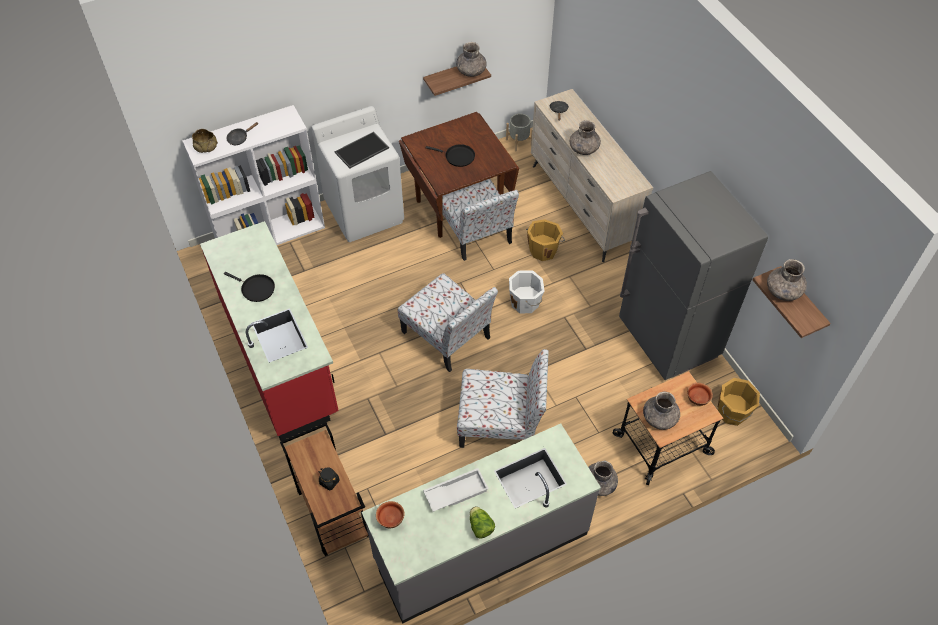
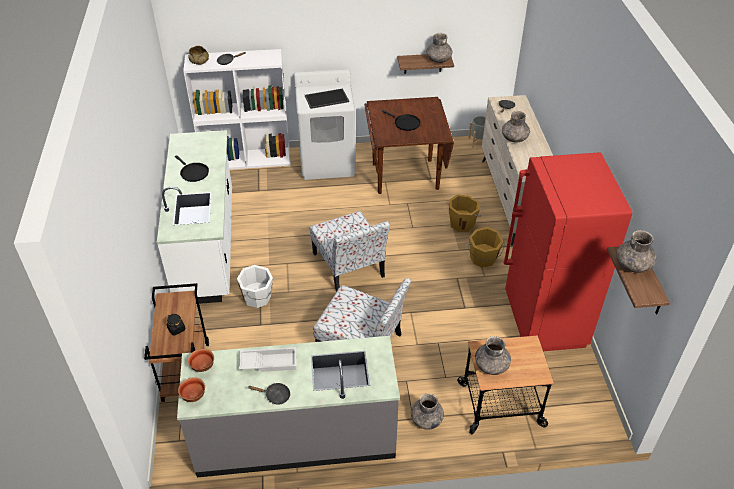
camera: 20 degrees right, 10 degrees down
(280, 357) = (207, 245): red counter -> white counter
(475, 231) = (410, 196): chair -> none
(480, 527) = (275, 396): lettuce -> black frying pan
(525, 302) = (428, 258): white bucket -> white bucket (258, 297)
(668, 340) = (544, 321): grey fridge -> red fridge
(697, 399) = (535, 360): bowl -> bowl (193, 395)
(732, 412) = (581, 397): orange bucket -> orange bucket (483, 258)

